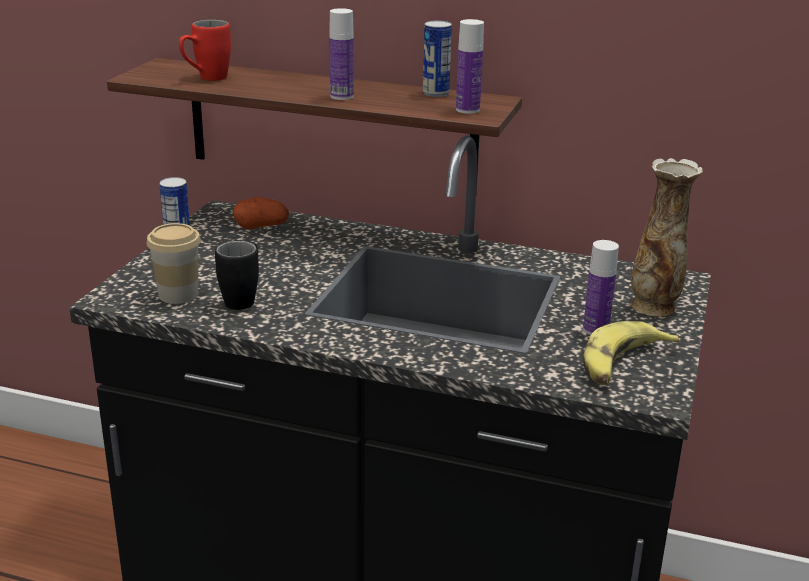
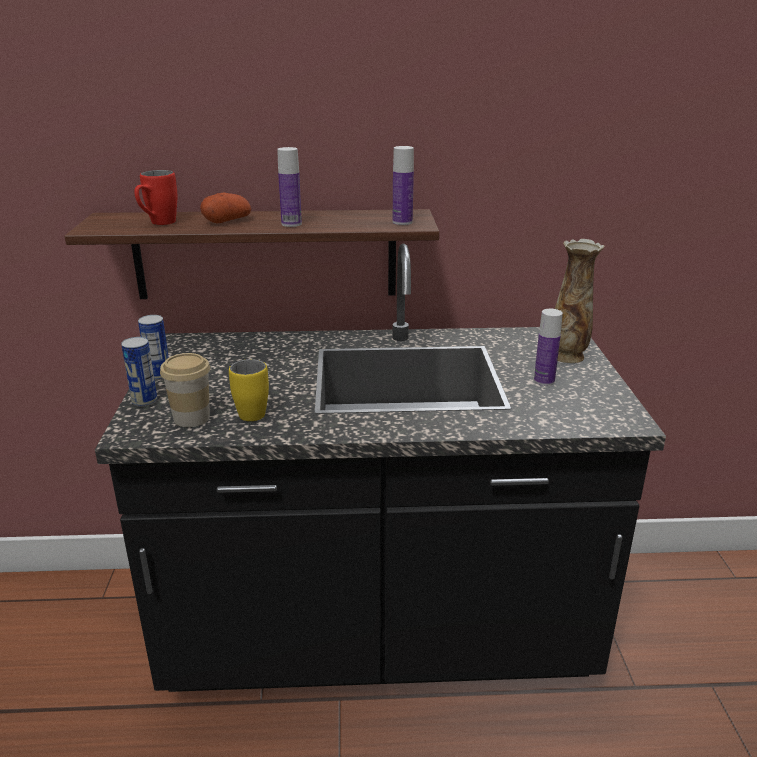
camera: 20 degrees left, 0 degrees up
(244, 299) = (253, 410): black mug -> yellow mug
(261, 226) = (221, 348): potato -> potato (227, 221)
(435, 93) = (363, 213): can -> can (144, 401)
(622, 364) = (584, 403): banana -> none

